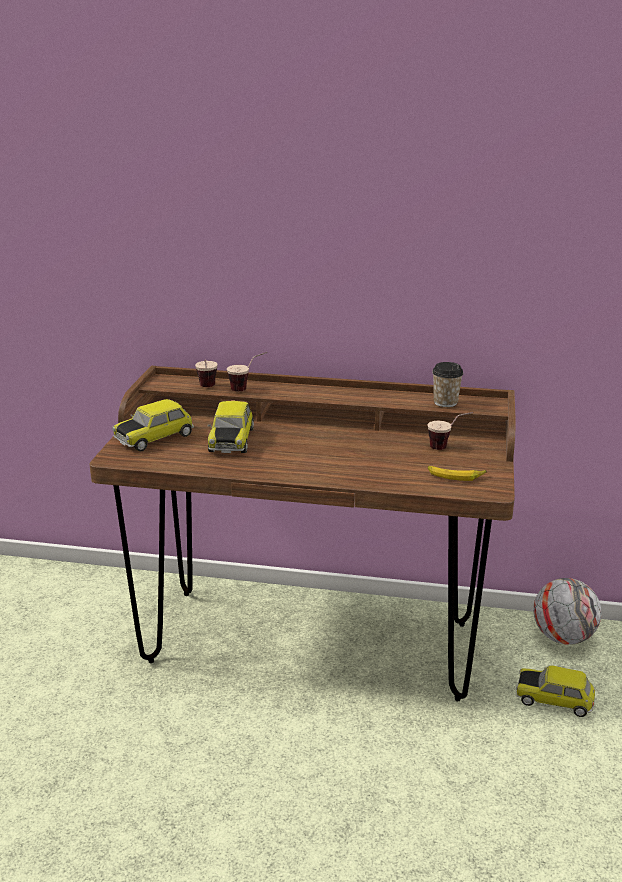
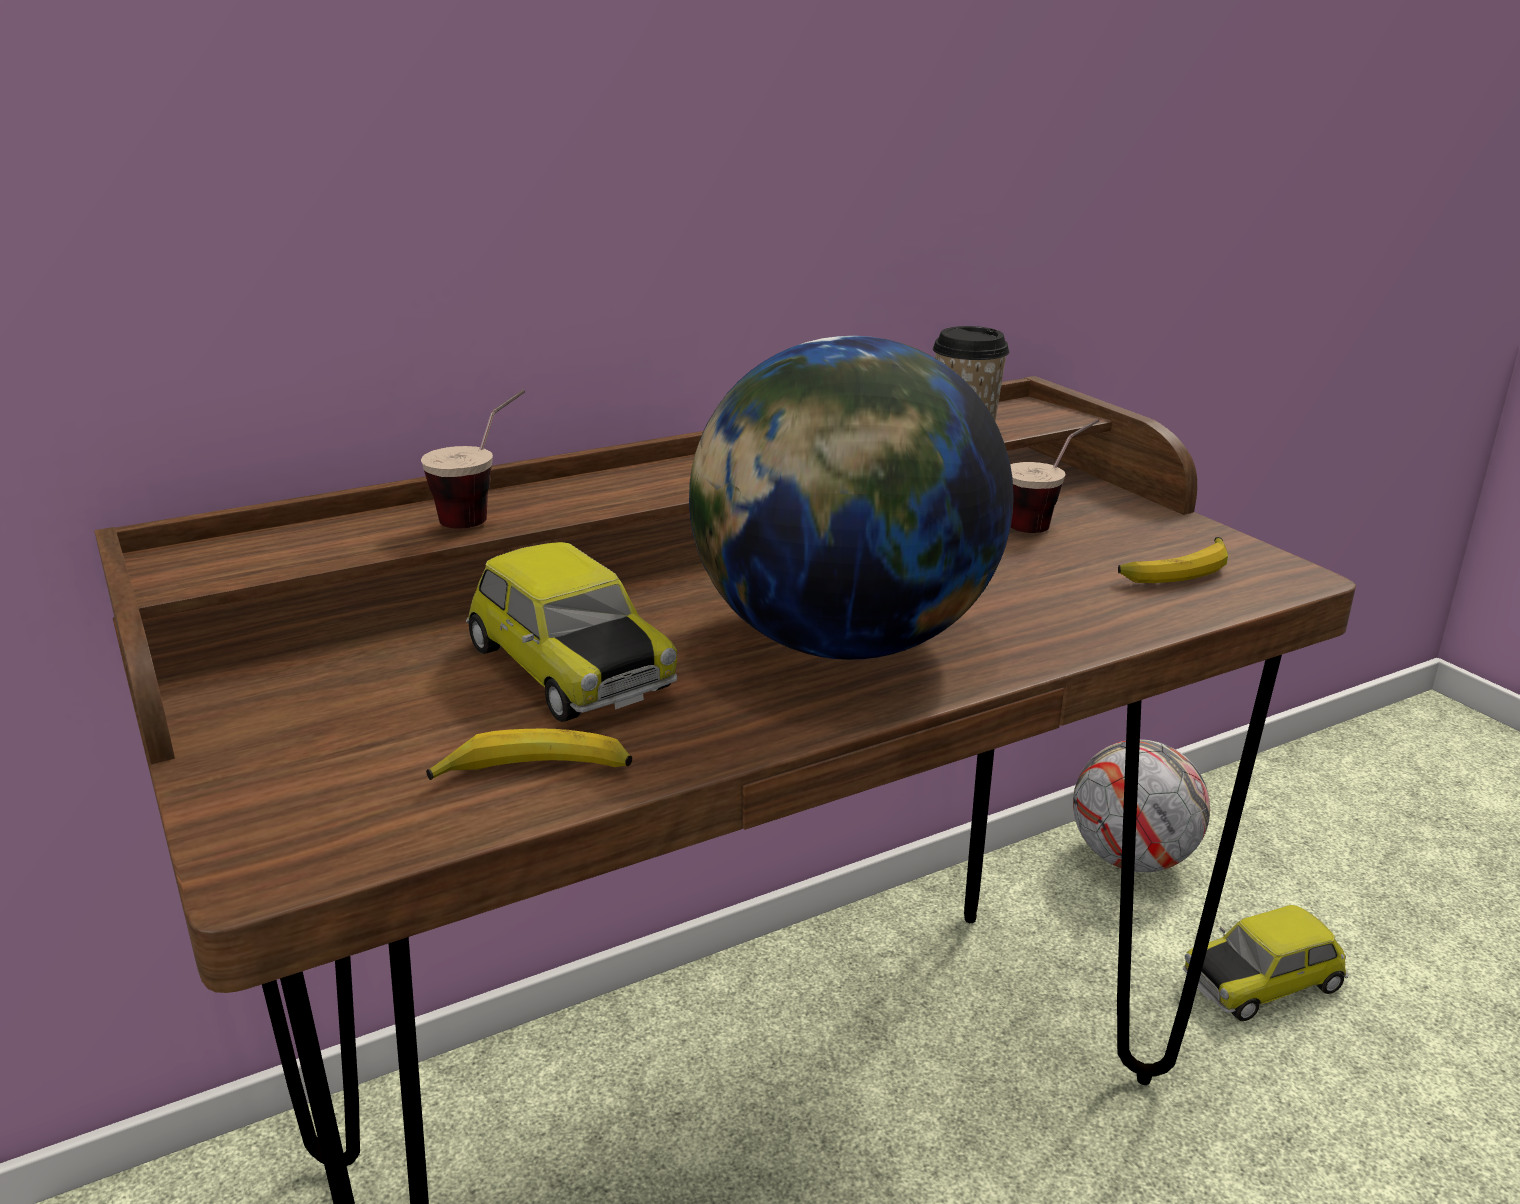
camera: 40 degrees left, 0 degrees up
(154, 437) = (319, 743): toy car -> none
(186, 460) = (534, 773): none -> banana
(207, 388) = (368, 544): cup -> none
(310, 458) = (842, 642): none -> globe

